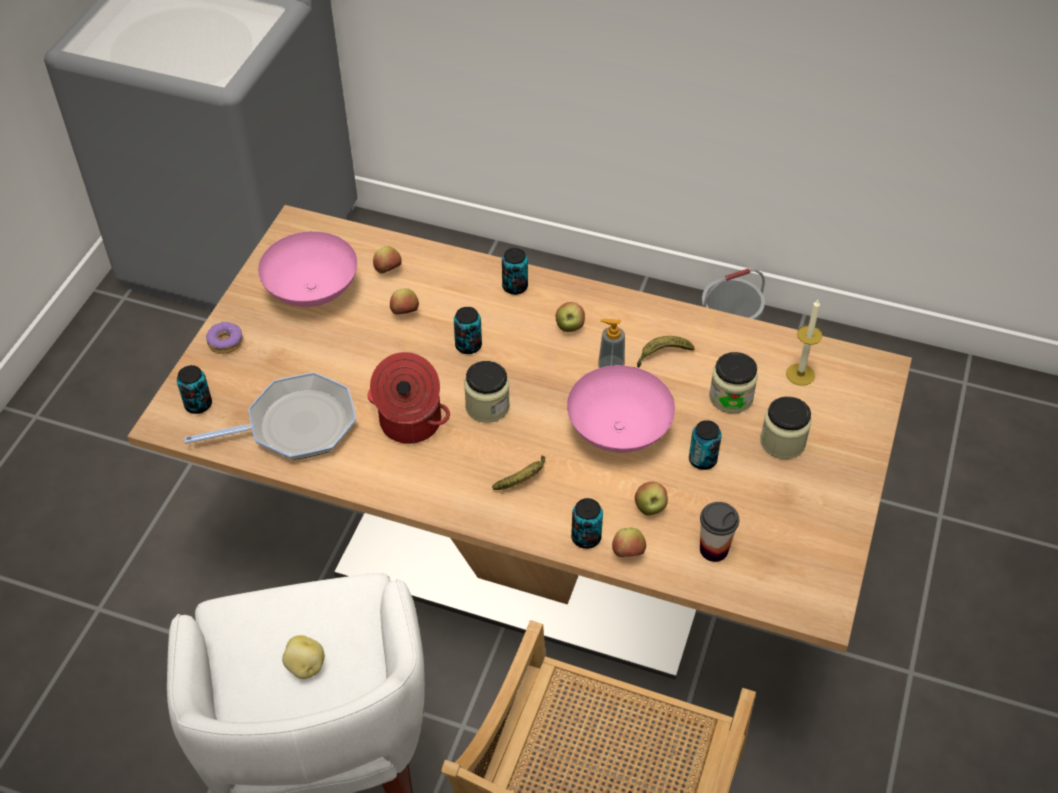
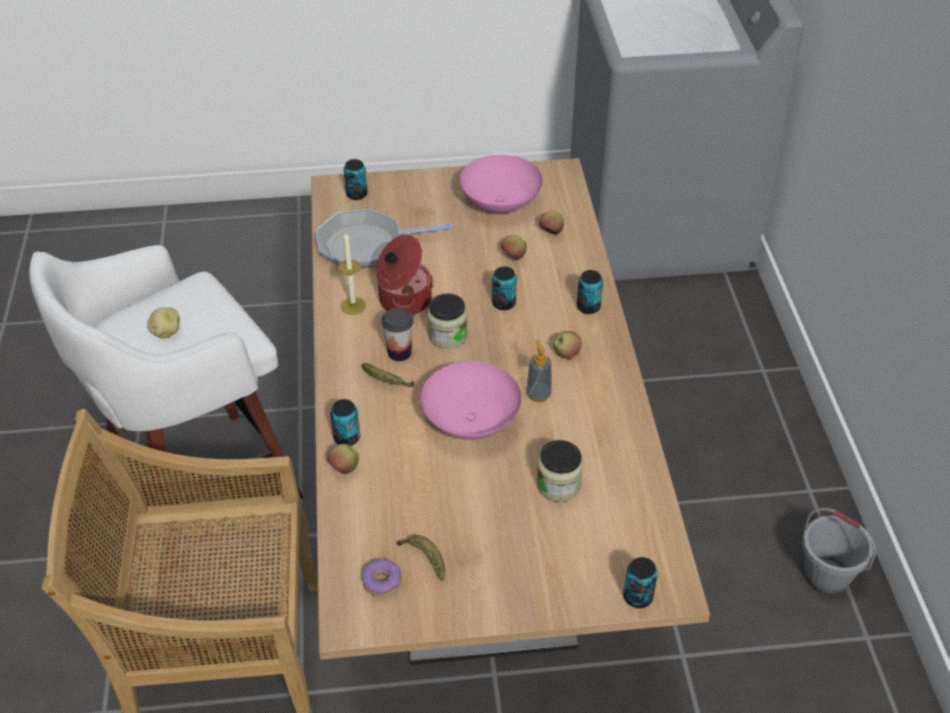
camera: 65 degrees right, 5 degrees down
(225, 342) = (421, 183): donut -> donut (382, 582)
(295, 425) = (366, 245): frying pan -> frying pan turned 120 degrees clockwise
(650, 508) = (399, 468): apple -> none
(662, 355) = (577, 423): banana -> banana (424, 559)
(702, 460) = (472, 487): can -> can (638, 597)
(713, 549) = (377, 524): cup -> cup (399, 353)
(782, 442) = (528, 538): jar -> none
(800, 374) = (622, 528): candle -> candle (353, 306)

